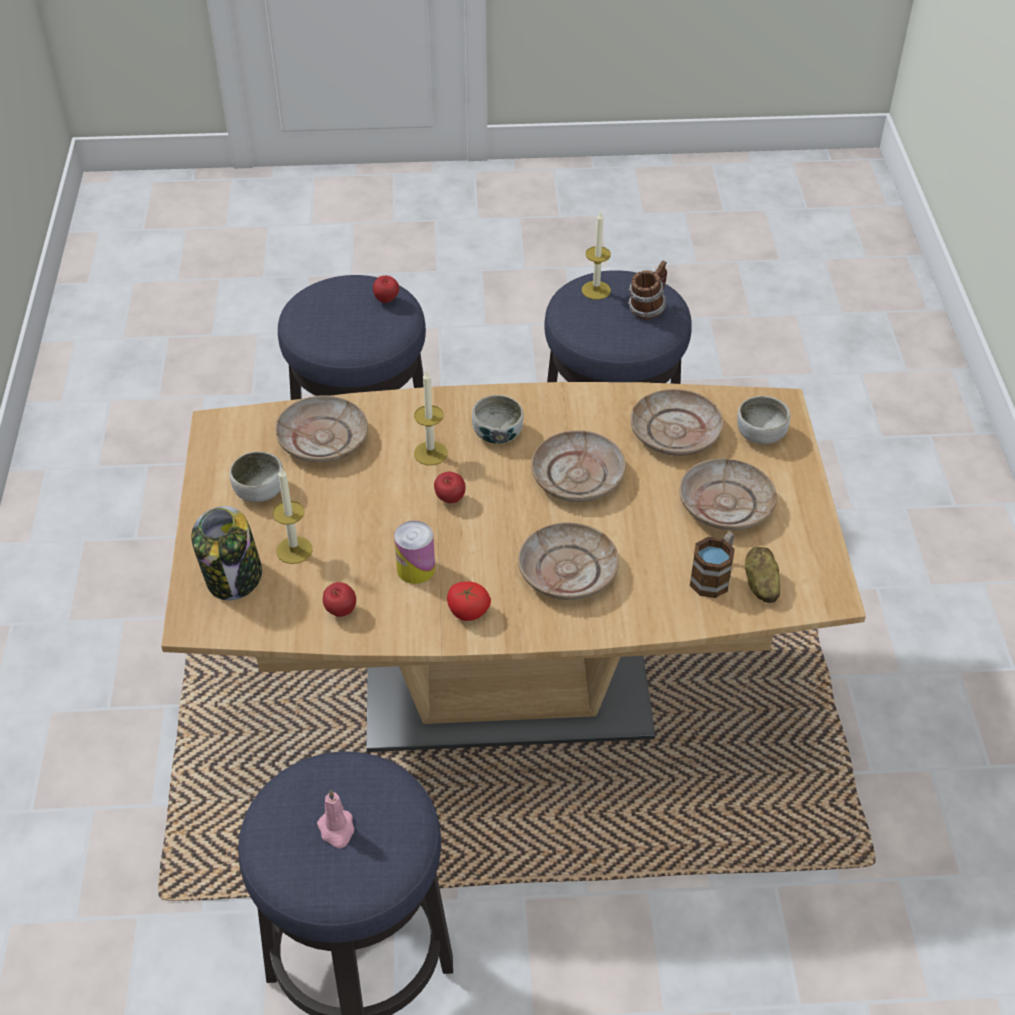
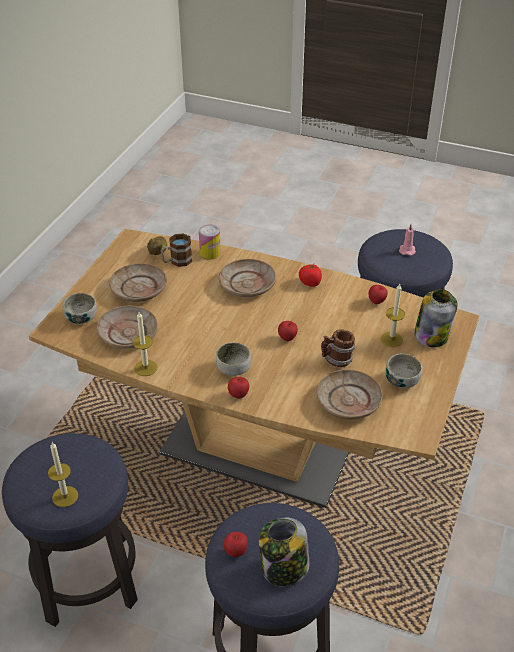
camera: 155 degrees left, 5 degrees down
(330, 302) = (284, 568): none -> jar
(416, 569) = (326, 309): can -> can (210, 253)
(430, 453) = (283, 369): candle -> candle (145, 368)
(468, 402) = (238, 395): none -> apple
(578, 476) = (205, 328): beige plate -> none
(647, 308) = (44, 464): mug -> mug (336, 360)

